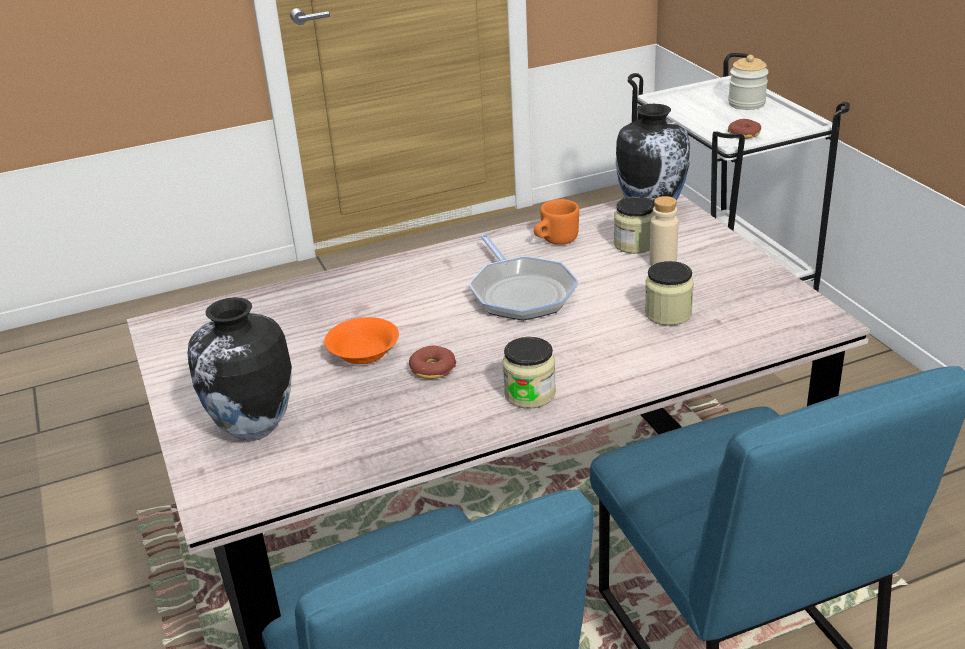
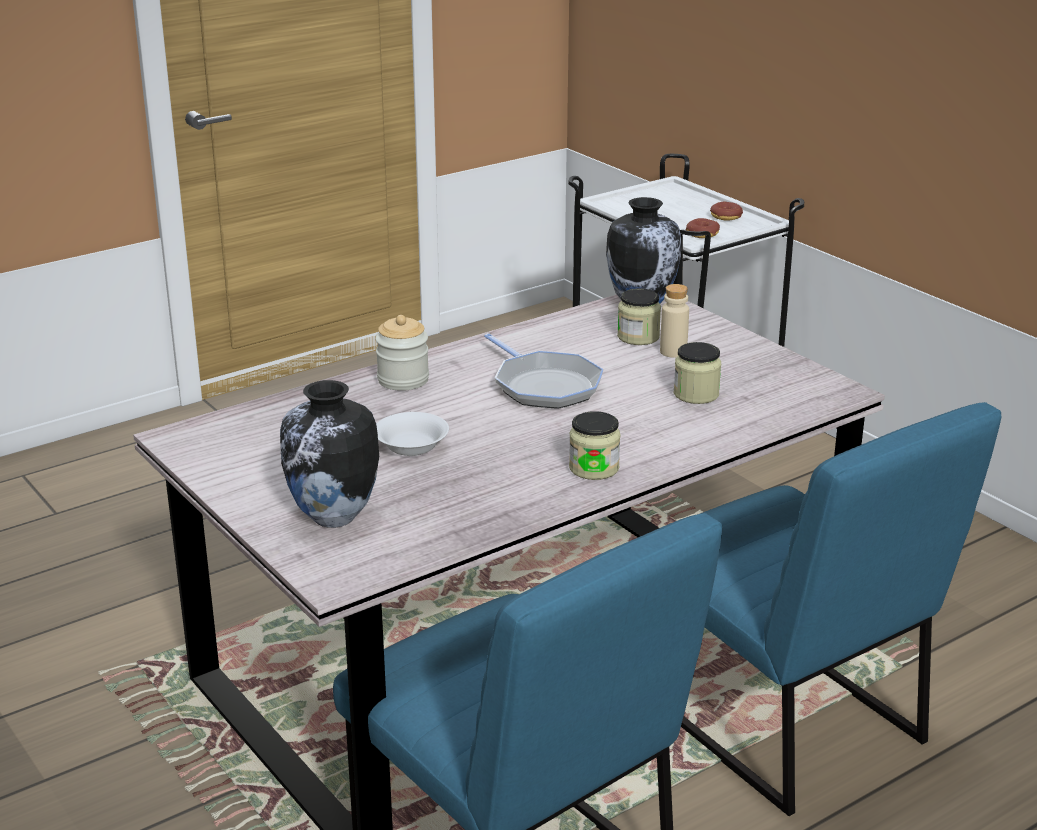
camera: 15 degrees left, 5 degrees down
(364, 355) = (412, 448): orange bowl -> white bowl
(432, 369) = (488, 455): donut -> donut (726, 216)
(555, 241) = (557, 338): orange mug -> none
(746, 103) = (693, 204): jar -> jar (403, 380)

